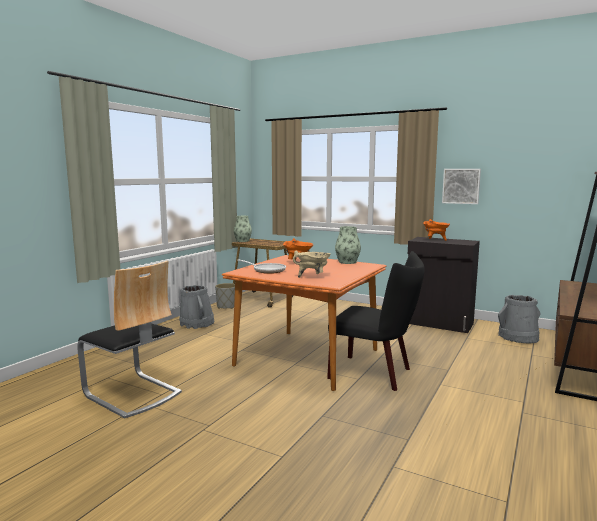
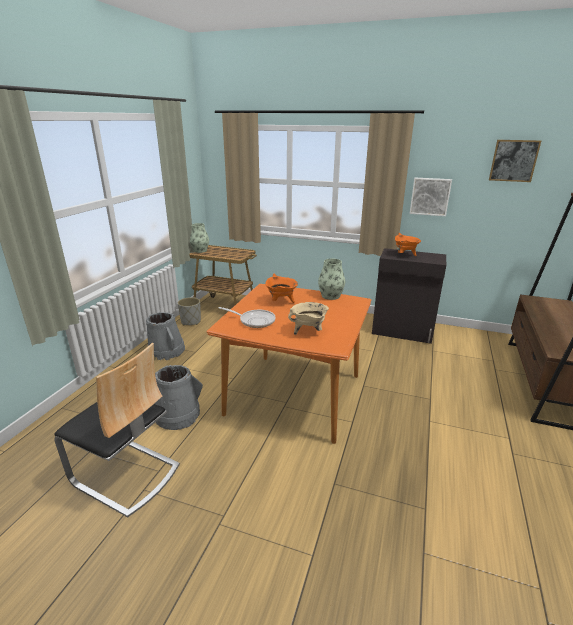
camera: 10 degrees left, 15 degrees up
(375, 374) = (366, 412): black chair -> none
(518, 337) = (476, 346): grey bucket -> grey bucket (177, 415)
(538, 148) = (513, 160): none -> picture

